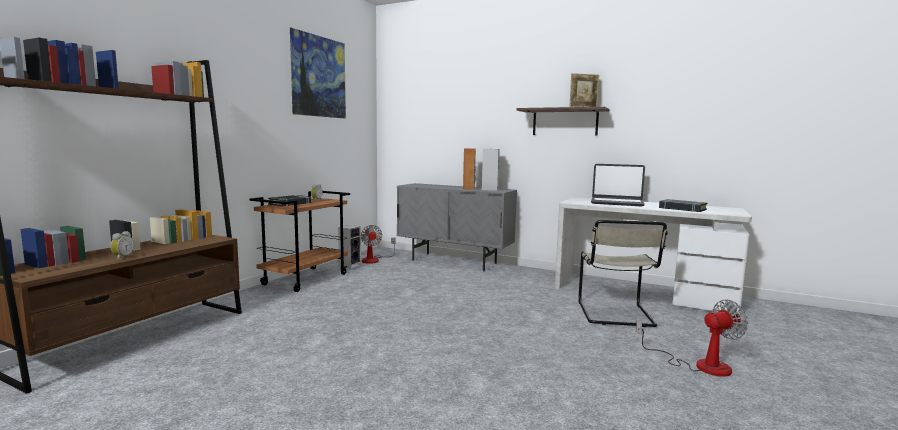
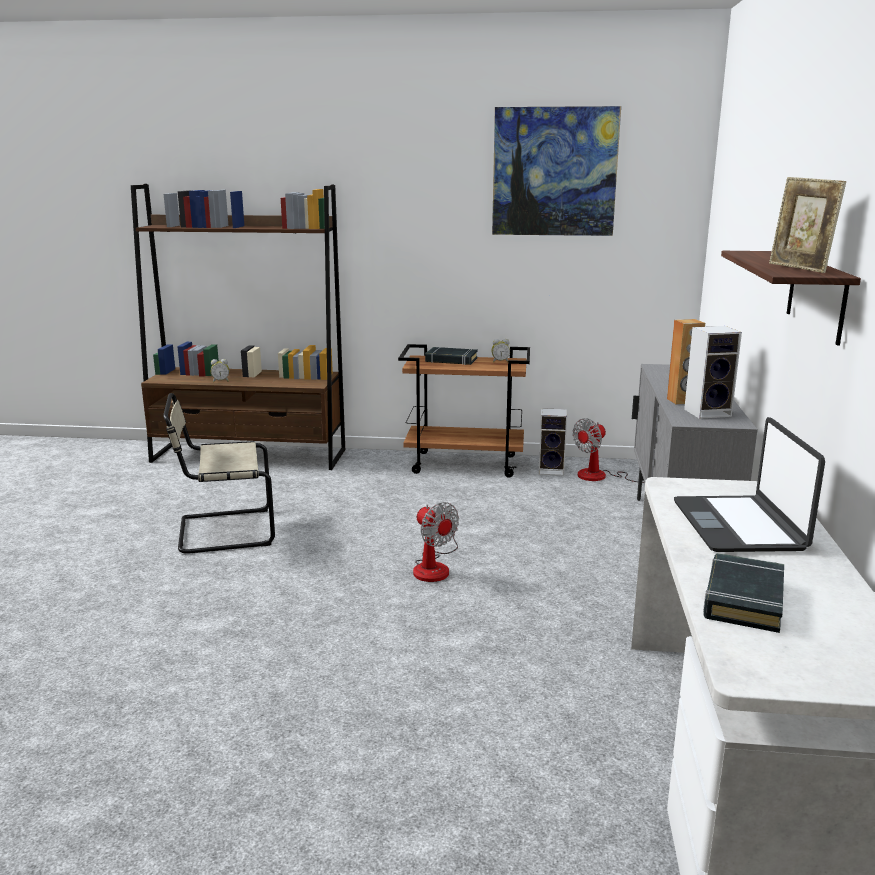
camera: 70 degrees right, 10 degrees up
(616, 315) = (530, 723): beige chair -> beige chair (222, 531)
(699, 365) = (331, 820): fan -> fan (434, 566)

